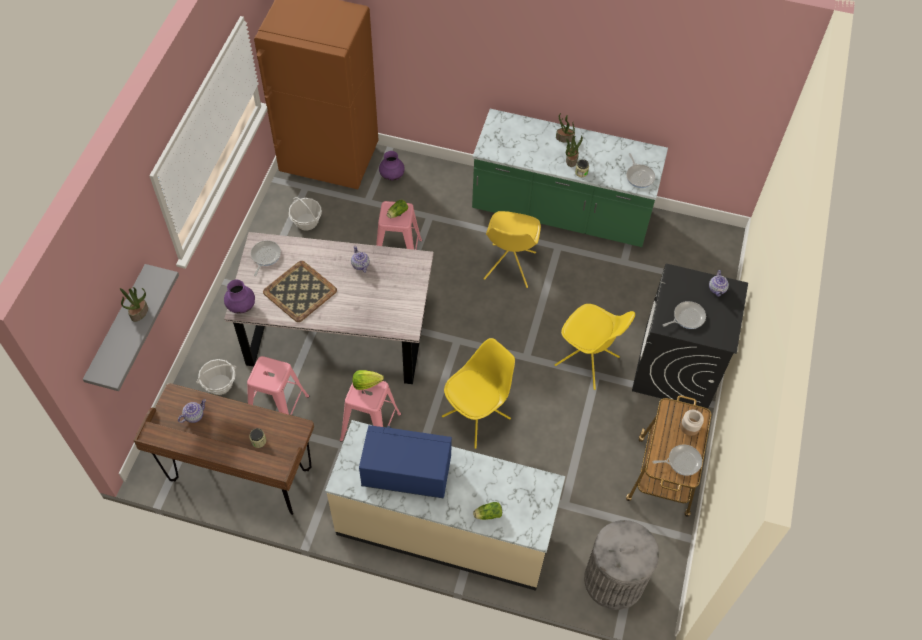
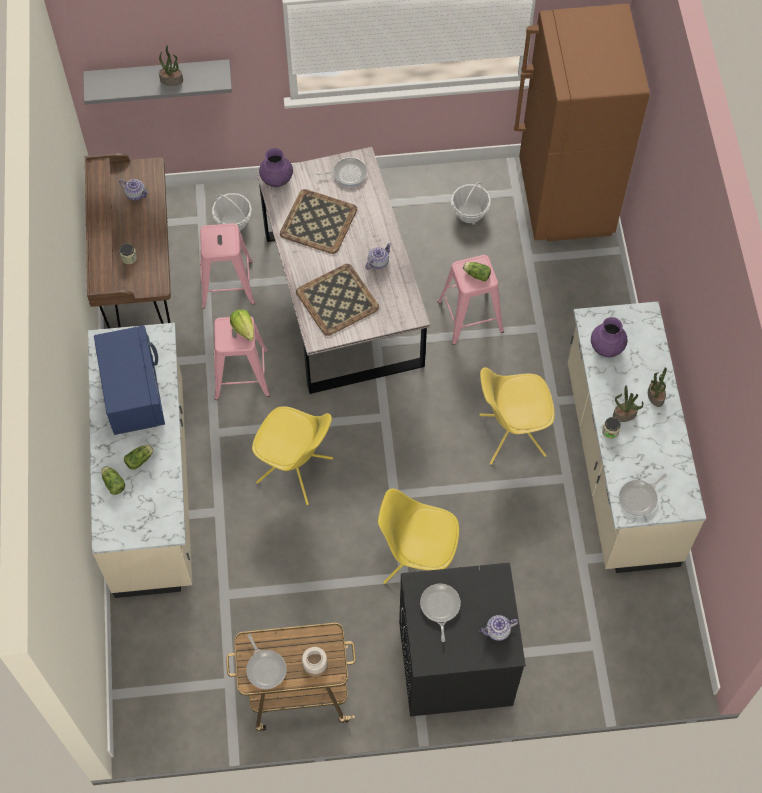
camera: 70 degrees right, 5 degrees up
(381, 303) = (338, 300): none -> tray
(392, 176) = (578, 268): purple vase -> purple vase (607, 348)
(473, 486) = (140, 459): none -> lettuce
(561, 213) = (619, 465): green counter -> beige counter
(588, 362) = (417, 562): yellow chair -> yellow chair turned 90 degrees clockwise
(614, 580) = (153, 673): grey trash can -> none
(687, 317) = (440, 607): frying pan -> frying pan turned 135 degrees counterclockwise

